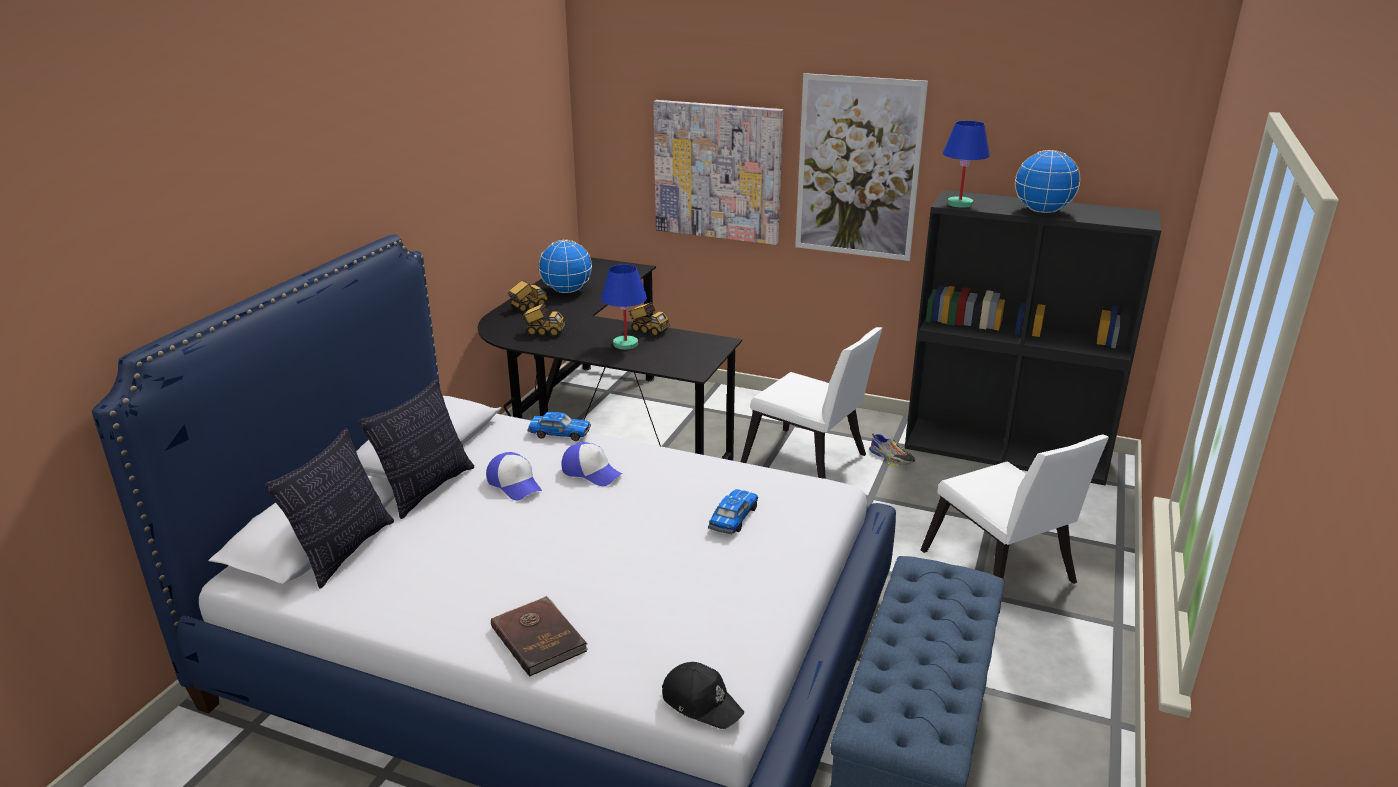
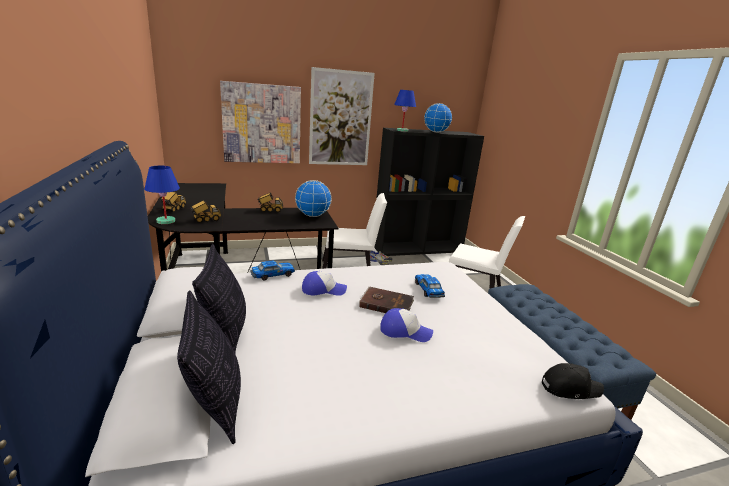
camera: 40 degrees left, 5 degrees down
(515, 484) = (285, 310): cap -> cap (405, 331)
(539, 638) = (442, 396): brown book -> brown book (386, 303)
(567, 291) = (188, 199): globe -> globe (313, 215)
(625, 344) = (267, 218): blue table lamp -> blue table lamp (166, 221)

